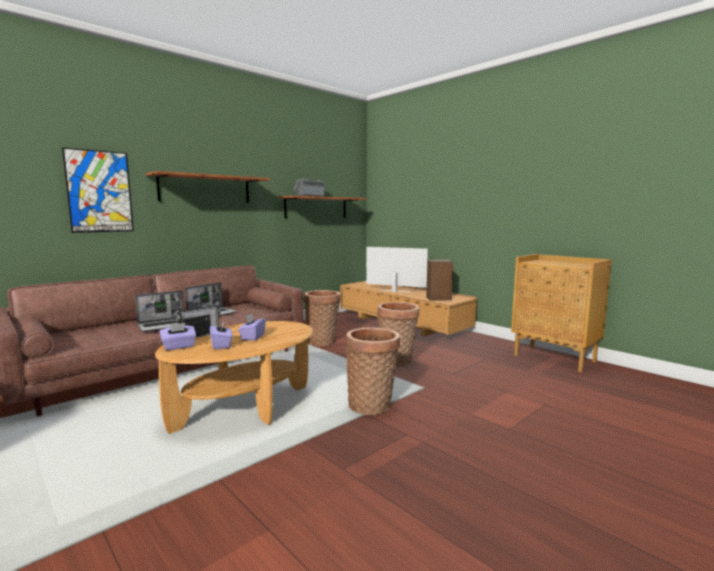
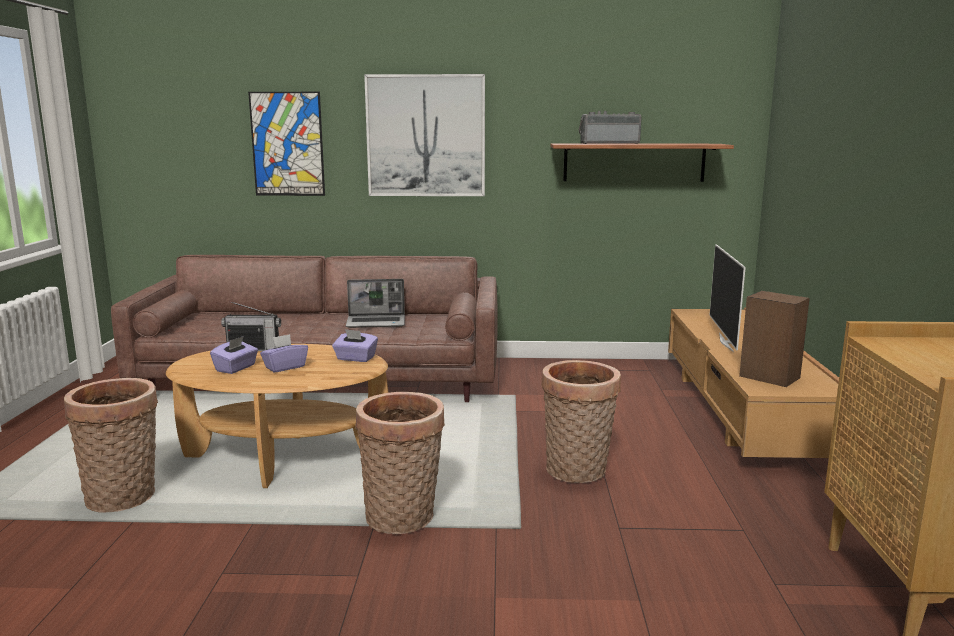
camera: 45 degrees right, 5 degrees up
(165, 325) = (300, 327): laptop -> none
(179, 347) = (205, 358): purple tissue box -> purple tissue box (355, 358)
(205, 189) = (426, 136): shelf -> picture
(322, 341) = (544, 402): basket -> basket (125, 498)
(394, 291) = (727, 342): television -> television turned 150 degrees counterclockwise

